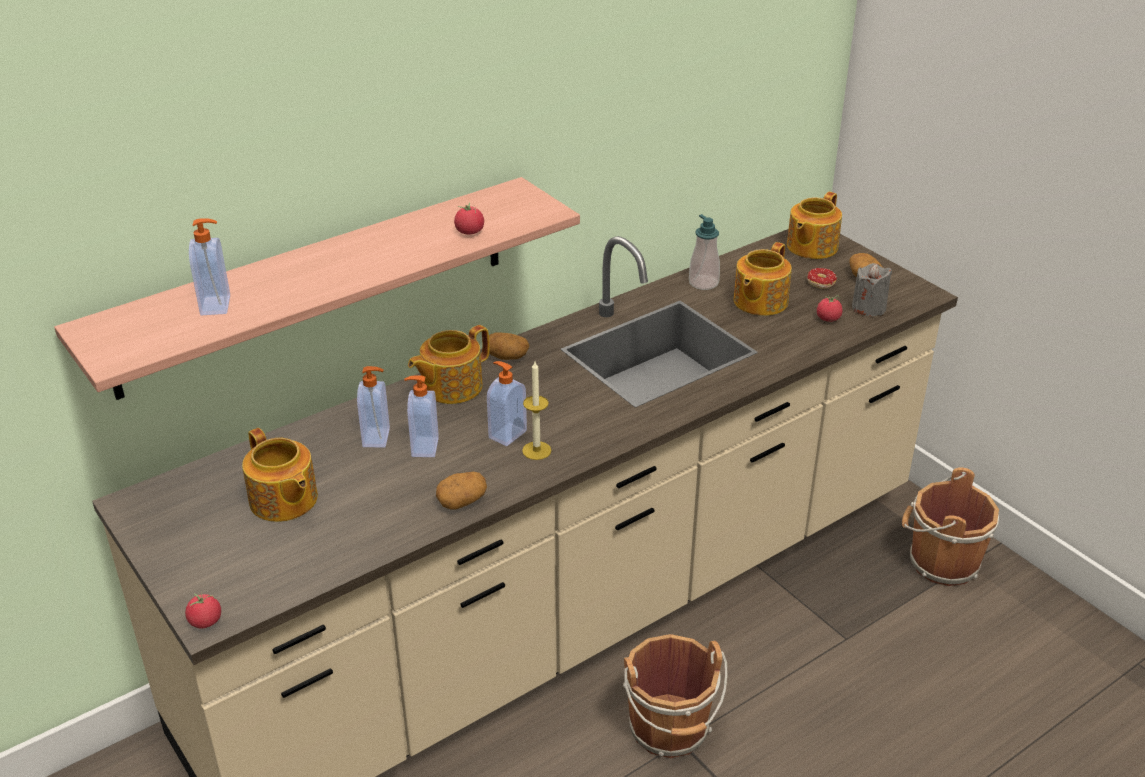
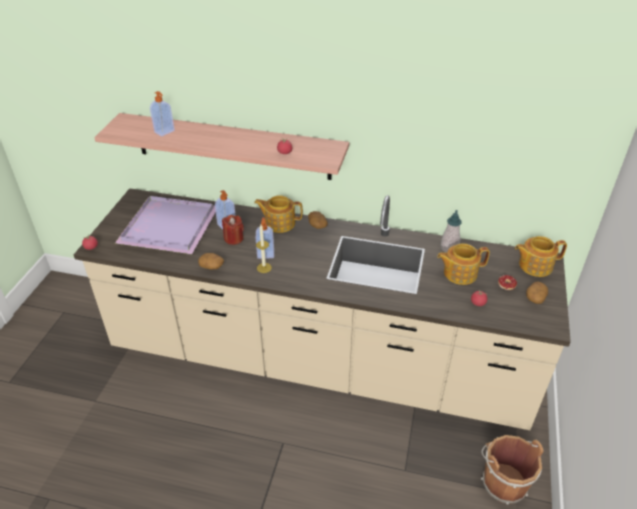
camera: 50 degrees right, 5 degrees up
(283, 501) = (168, 225): teapot -> purple tray
(423, 447) = (233, 238): soap dispenser -> red candle
(670, 730) = (285, 435): brown bucket -> none
(868, 308) = (508, 312): grey candle -> none

